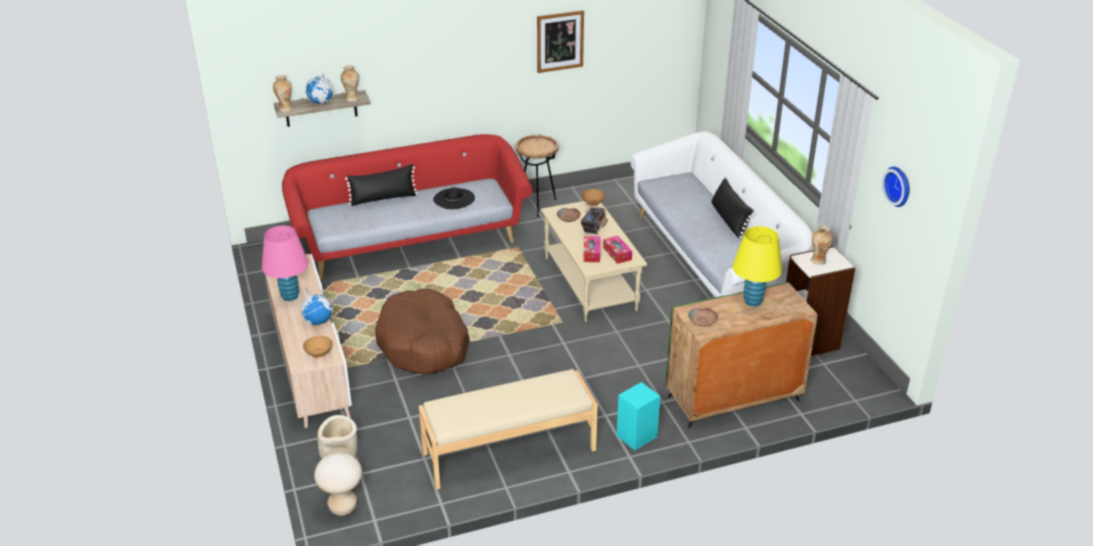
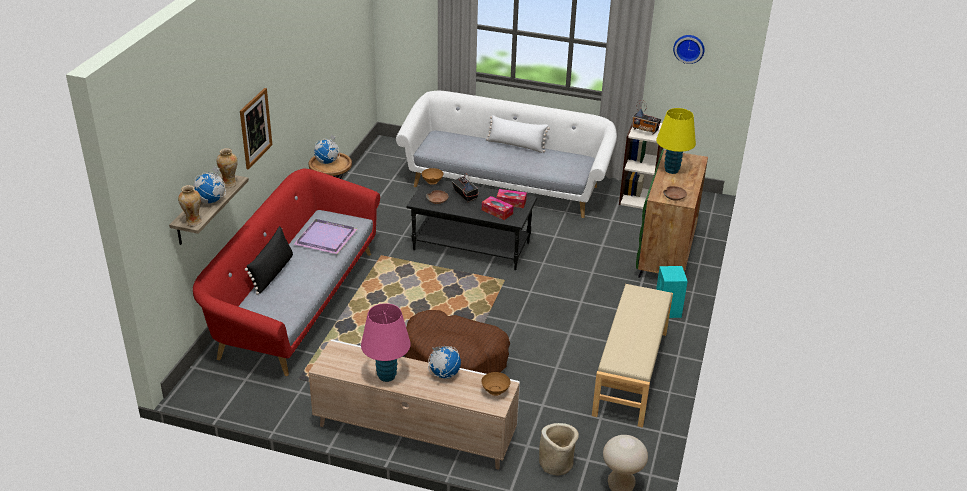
camera: 55 degrees left, 0 degrees up
(454, 198) = (326, 239): black hat -> purple tray
(537, 144) = (327, 162): none -> globe
(560, 41) = (315, 57): picture -> picture (255, 128)
(591, 283) = (472, 246): beige coffee table -> black coffee table
(729, 220) = (516, 145): black pillow -> white pillow
(818, 261) = (645, 130): vase -> radio

